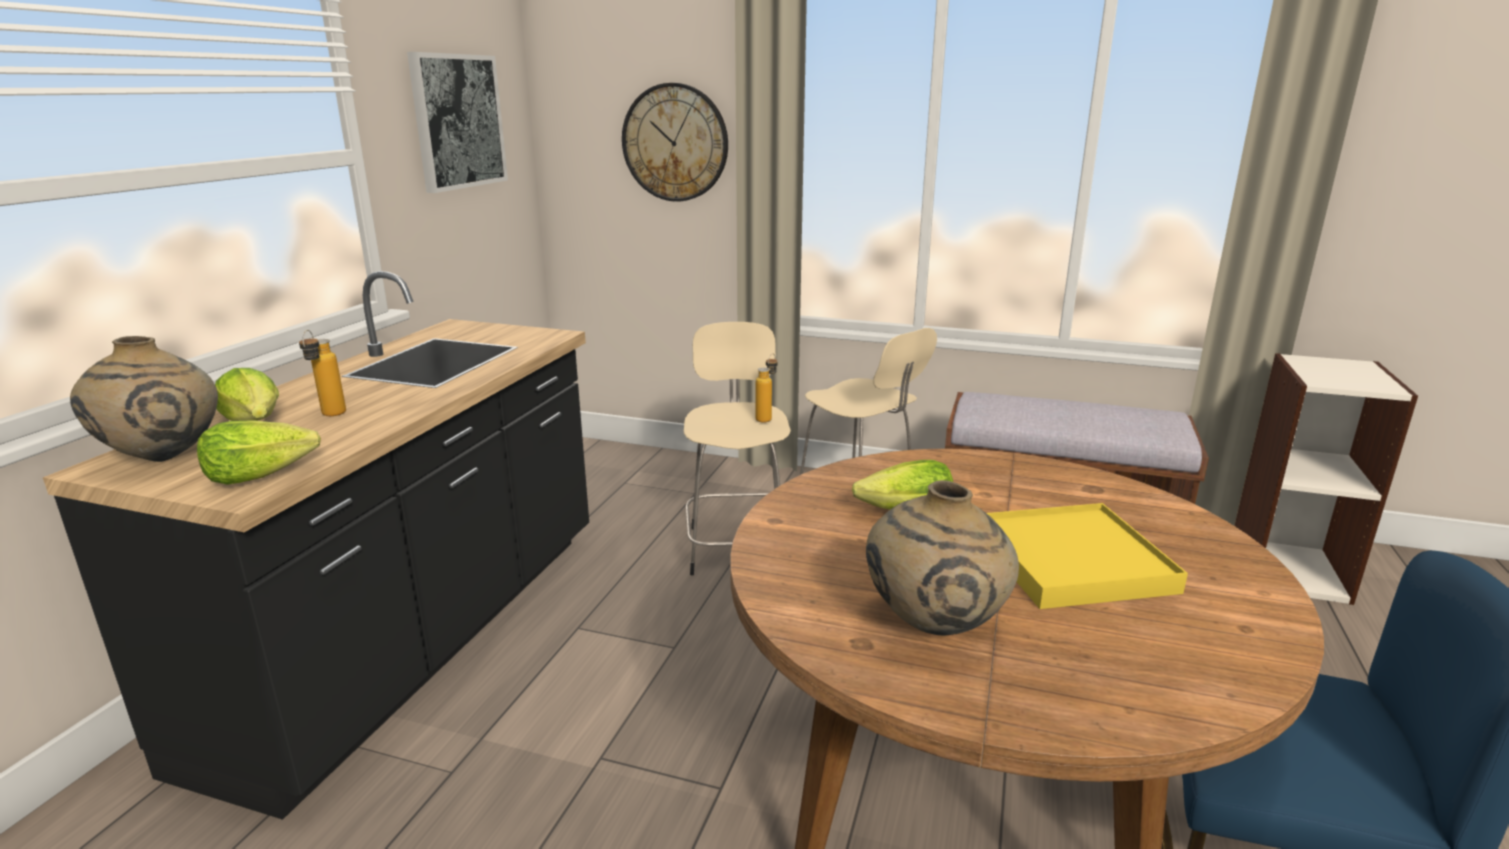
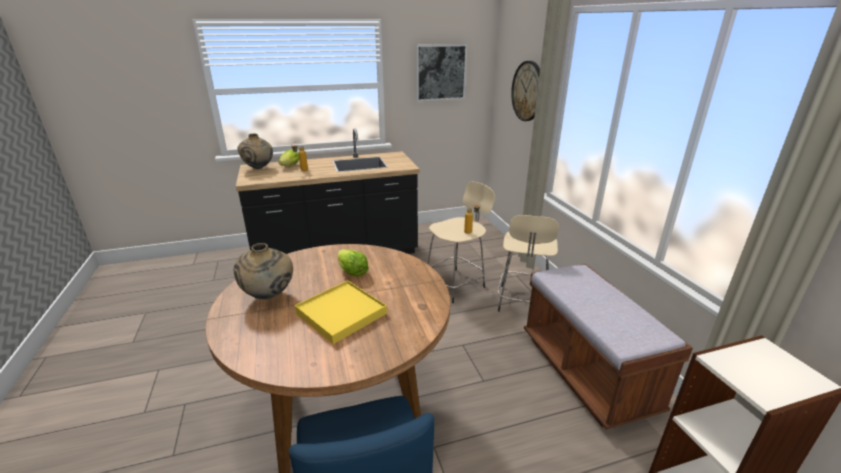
camera: 55 degrees right, 5 degrees up
(260, 474) = (258, 179): lettuce -> none

